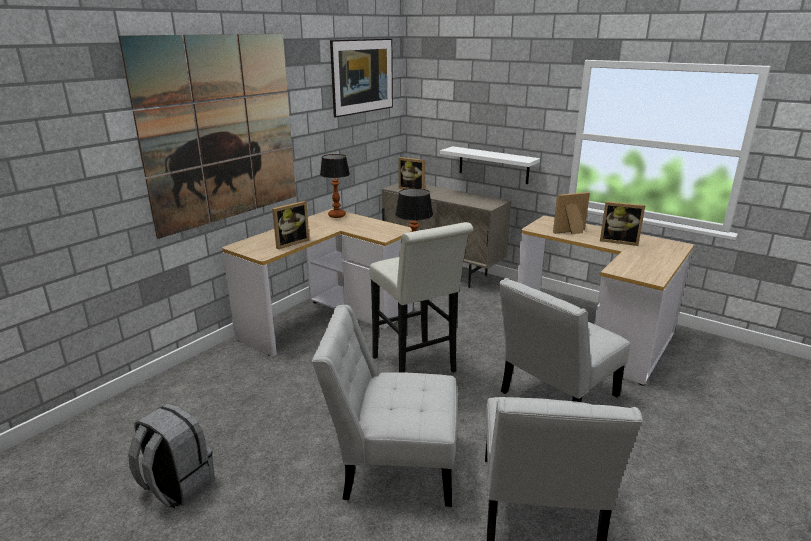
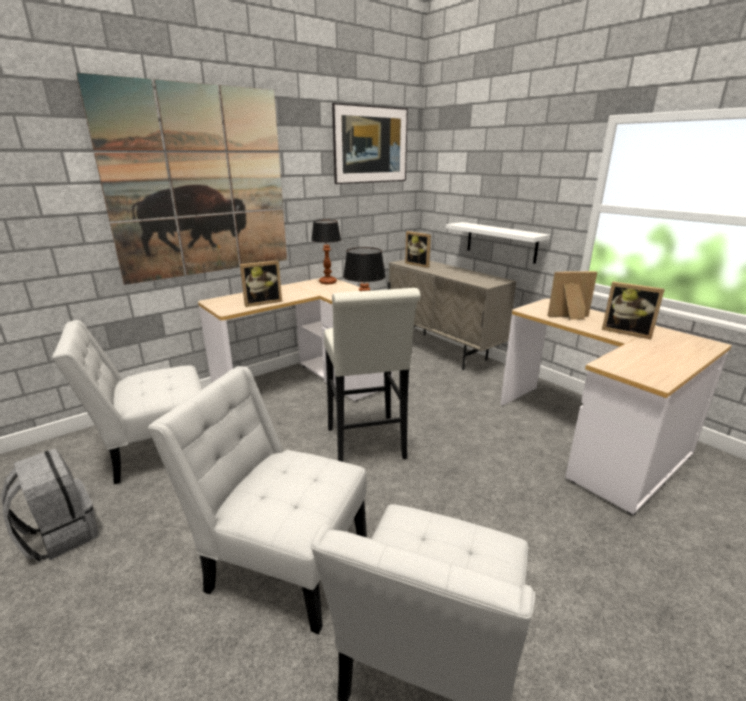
camera: 15 degrees right, 0 degrees up
(555, 397) = (510, 509): white chair -> white chair (155, 449)

